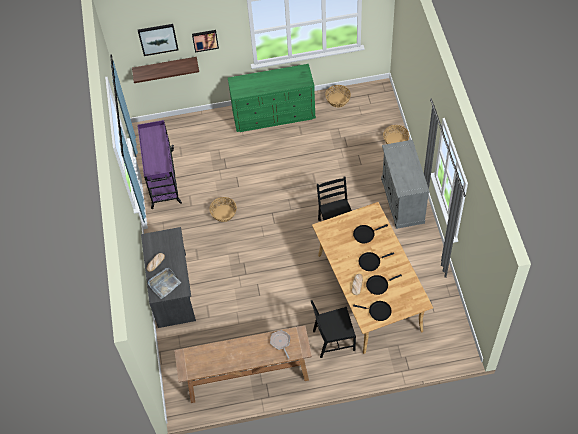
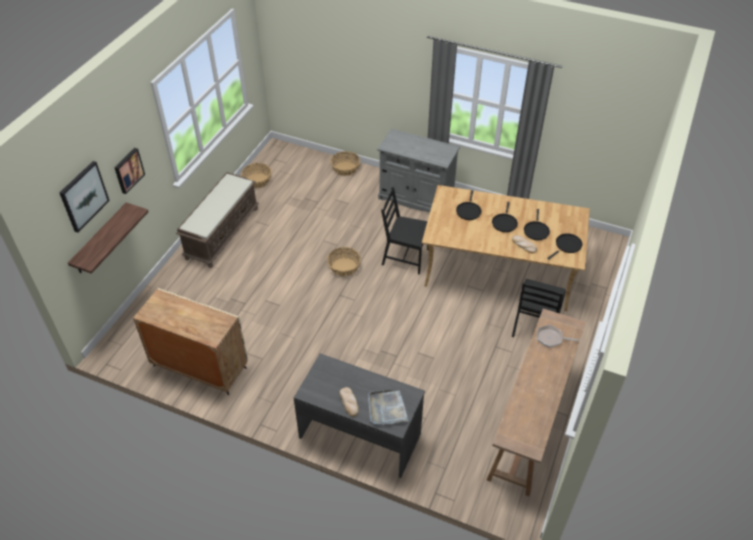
camera: 60 degrees left, 10 degrees down
(162, 179) = (199, 367): purple cart -> beige cabinet
(224, 213) = (301, 335): basket -> basket (344, 267)
(274, 115) = (222, 232): green dresser -> brown bench

